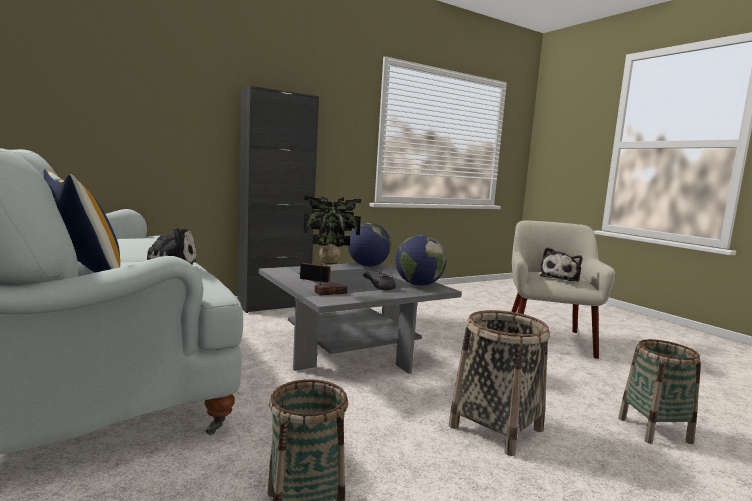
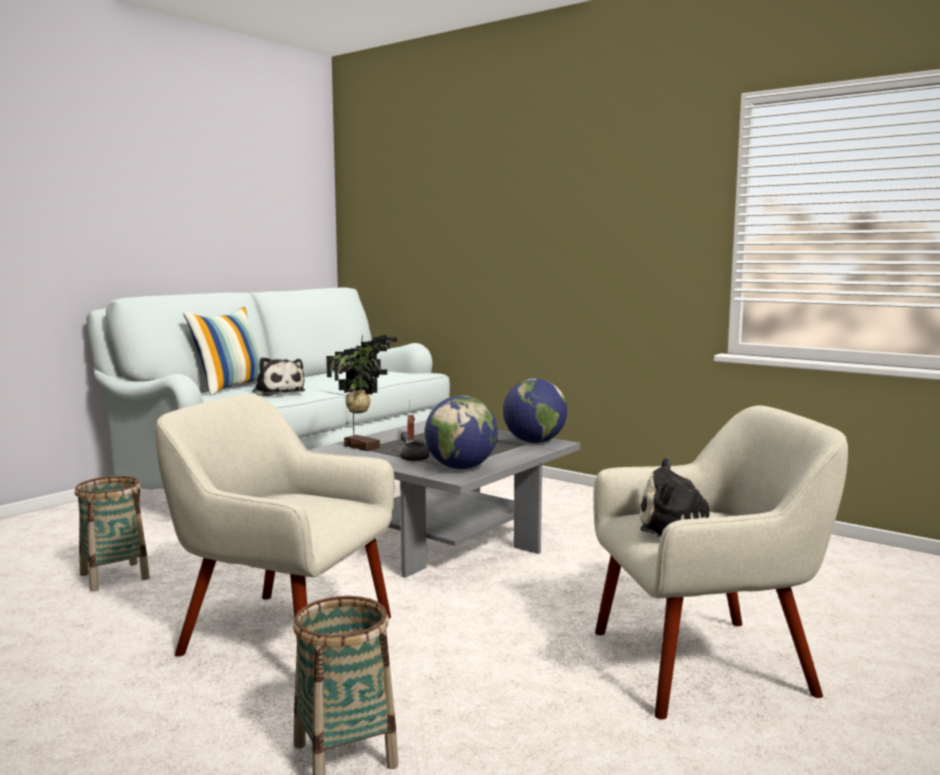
camera: 70 degrees right, 0 degrees up
(274, 305) = (547, 485): black cabinet -> none
(495, 428) = (283, 635): basket -> beige armchair

